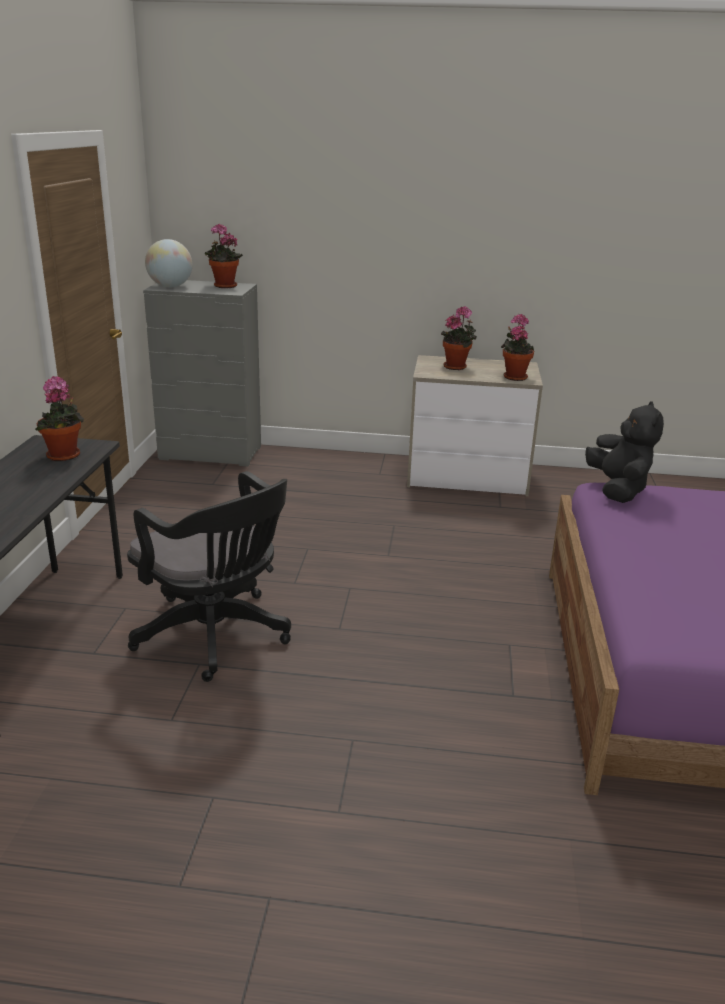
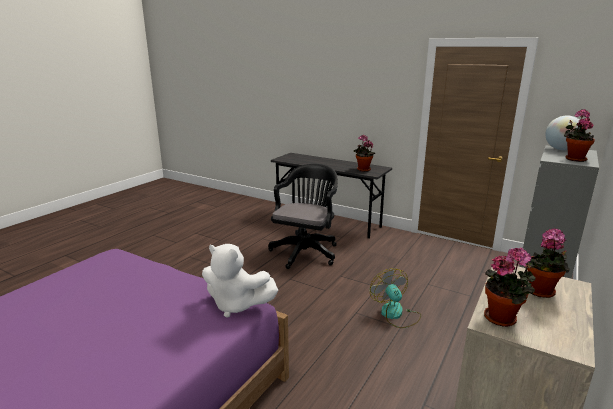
camera: 115 degrees right, 5 degrees down
(217, 636) = (306, 251): black office chair -> black office chair turned 135 degrees clockwise
(369, 530) = (395, 314): none -> fan
(618, 489) = (236, 305): black plush toy -> white plush toy

